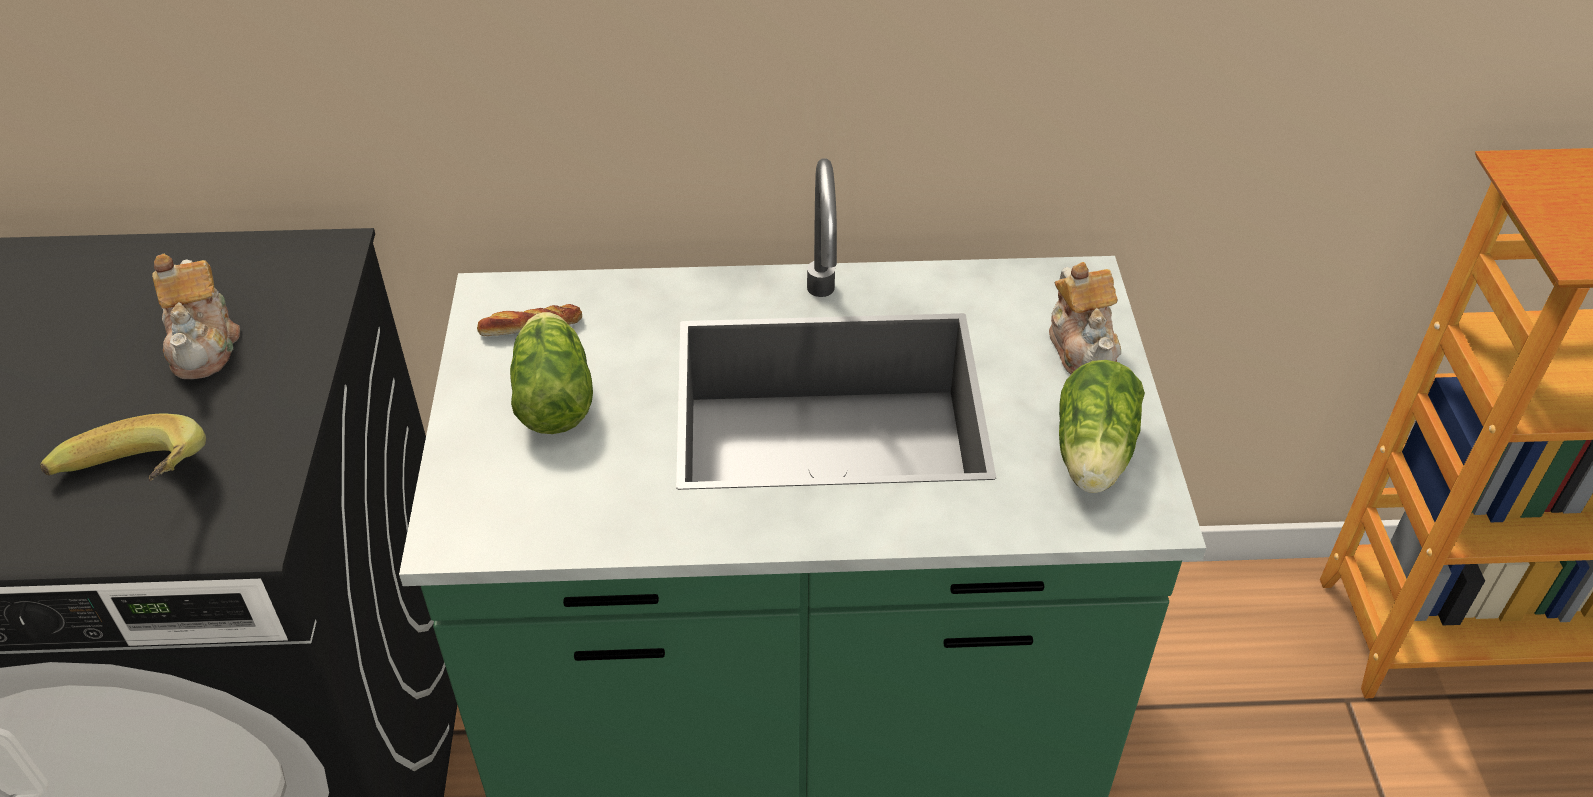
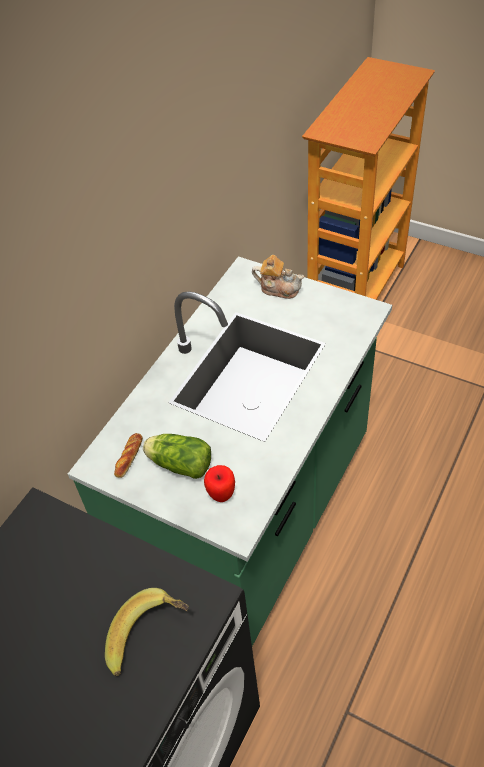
camera: 55 degrees left, 5 degrees up
(205, 344) = (64, 584): teapot -> none
(518, 480) = (221, 494): none -> apple
(1092, 456) = (333, 312): lettuce -> none

